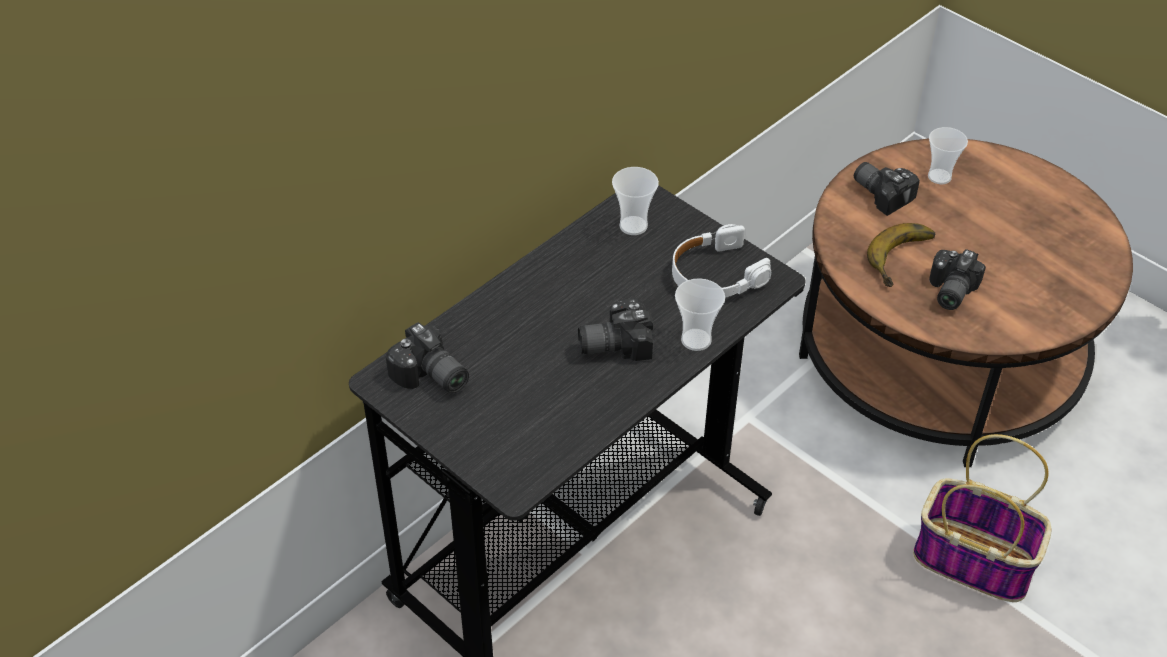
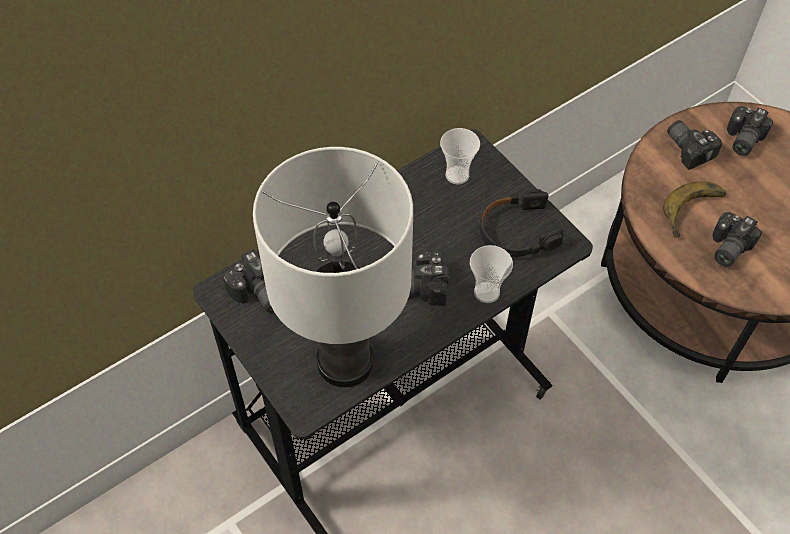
camera: 10 degrees right, 10 degrees up
(548, 433) = (344, 363): none -> white table lamp
(715, 274) = (516, 231): white headphones -> black headphones
(939, 177) = (741, 139): cup -> camera
(975, 561) = (707, 466): basket -> none

